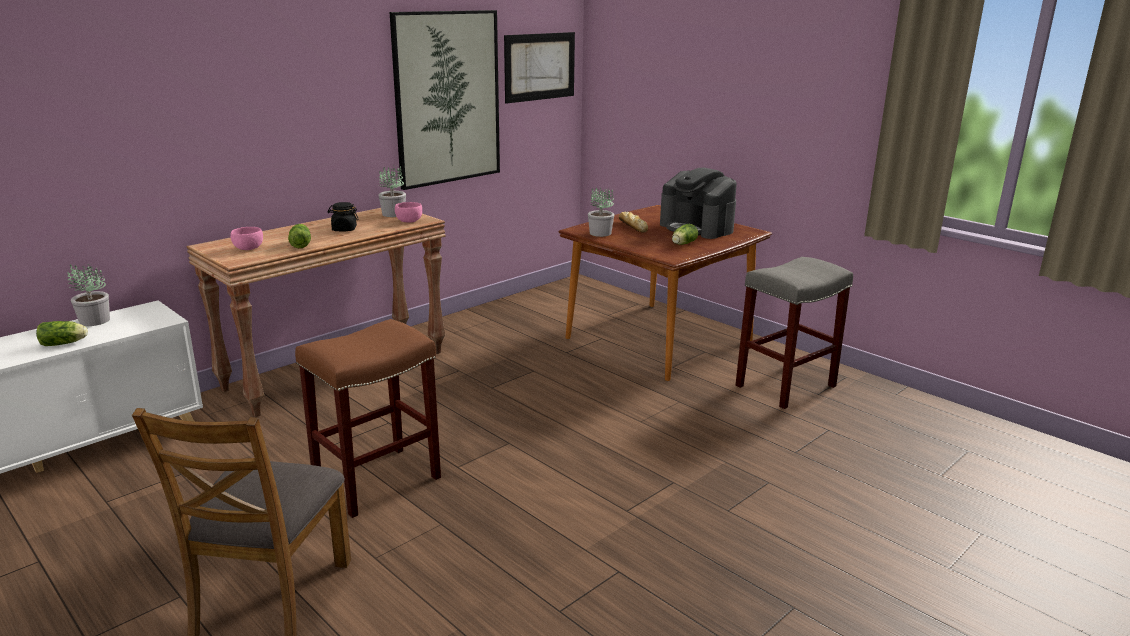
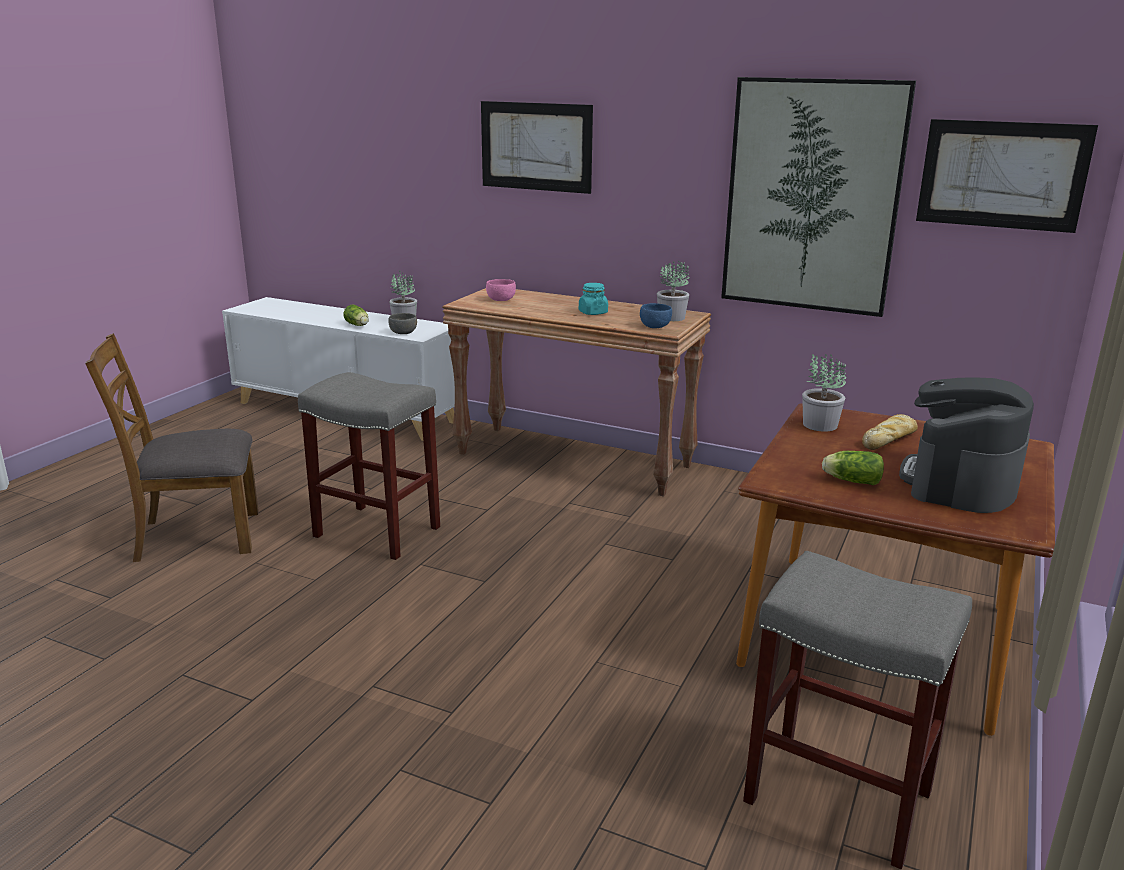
camera: 70 degrees right, 0 degrees up
(139, 325) = (403, 332): none -> grey bowl
(217, 90) = (536, 146): none -> picture
(301, 244) = (529, 309): lettuce -> none
(344, 229) = (593, 313): black jar -> turquoise jar
(378, 480) = (379, 532): brown stool -> grey stool
(408, 221) = (655, 326): pink bowl -> blue bowl

